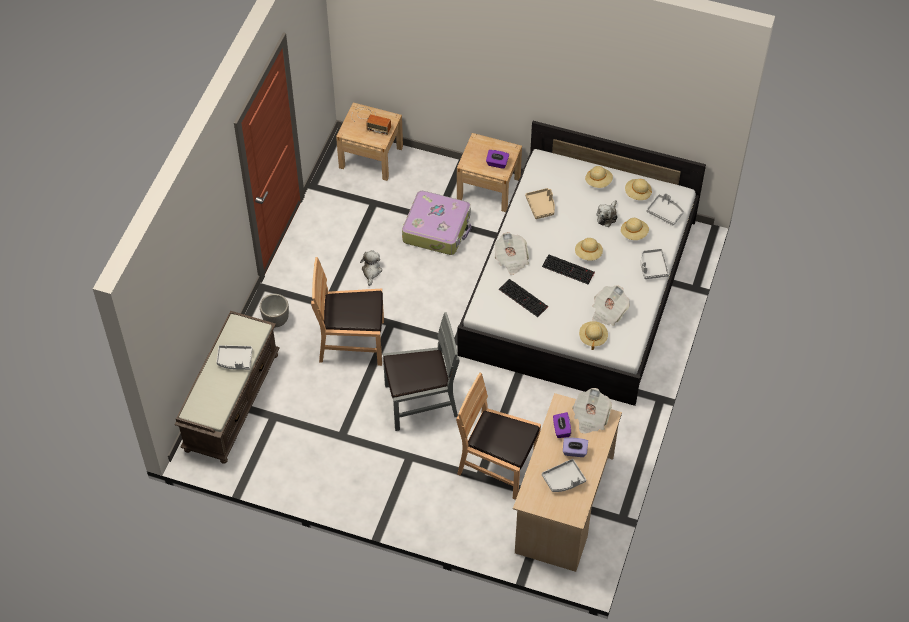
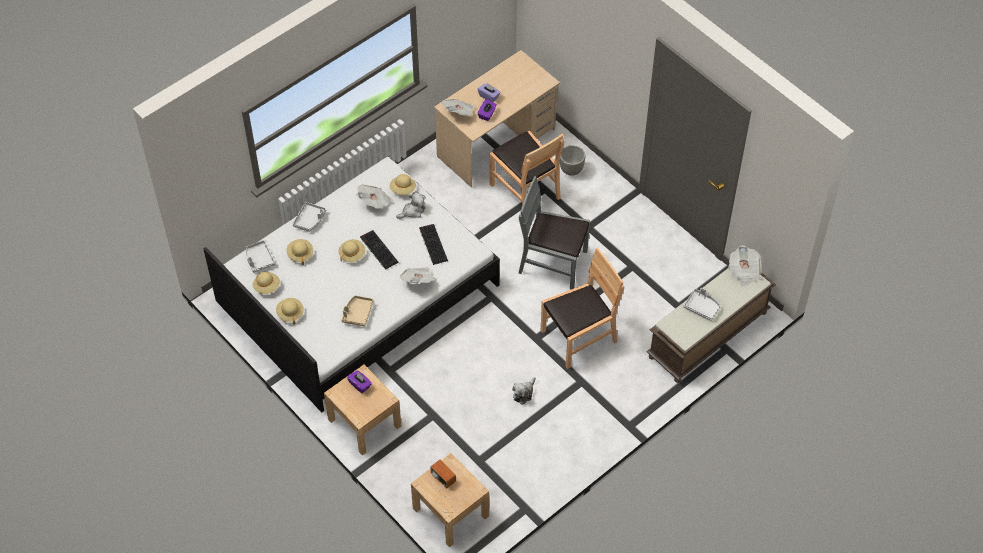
camera: 150 degrees left, 0 degrees up
(210, 415) = (744, 272): none -> newspaper
(276, 321) = (633, 387): planter -> planter (571, 170)
(352, 342) = (579, 337): brown chair -> brown chair turned 60 degrees counterclockwise
(437, 229) = (439, 405): suitcase -> none
(564, 480) = (510, 83): grey tray -> none
(607, 216) = (309, 279): plush toy -> plush toy (413, 211)

